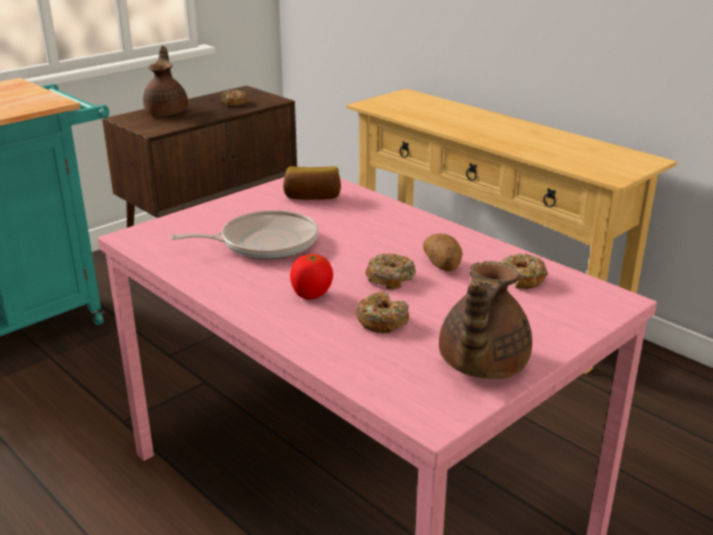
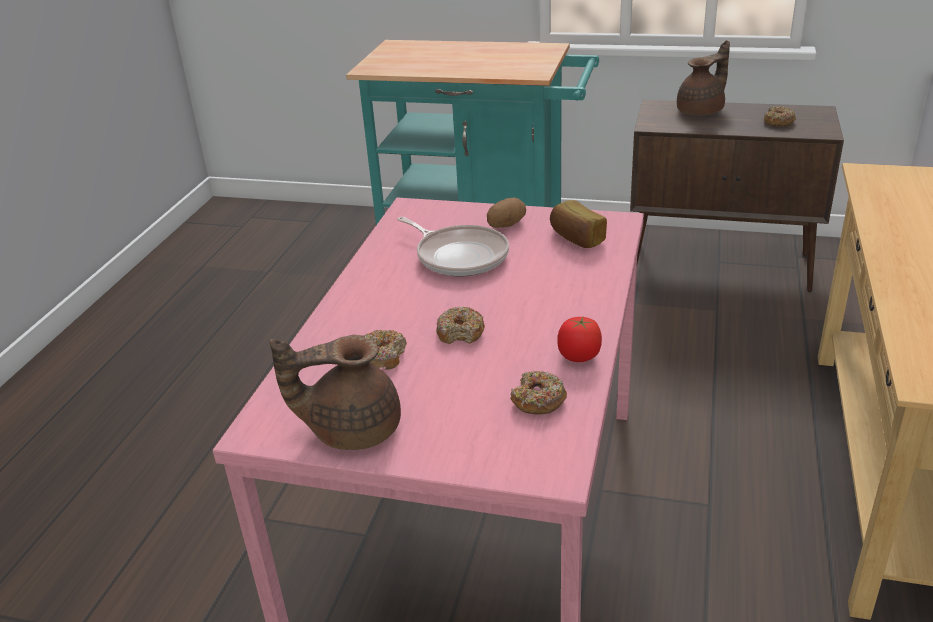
camera: 60 degrees right, 5 degrees up
(311, 294) = (394, 310): tomato -> tomato (579, 357)
(443, 266) = (515, 350): potato -> potato (506, 225)

